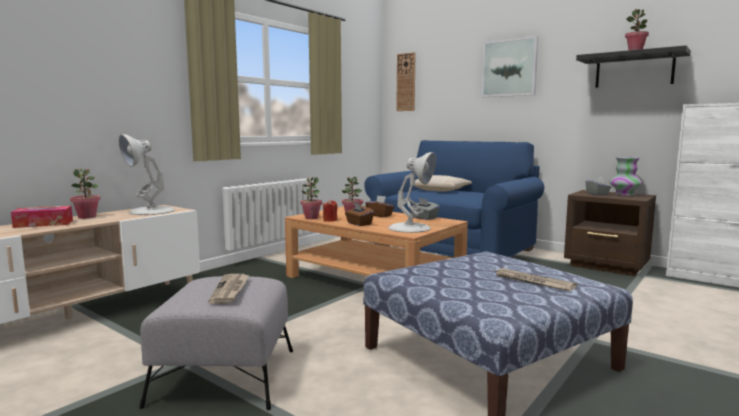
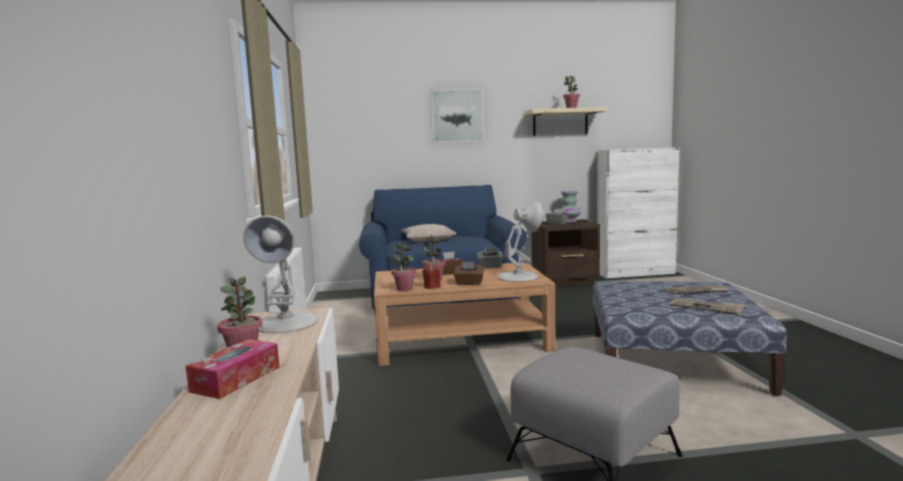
camera: 45 degrees left, 0 degrees up
(230, 290) = (605, 363): newspaper -> newspaper (707, 307)
(406, 82) = (338, 126): wall clock -> none
(634, 70) = (560, 122): black shelf -> beige shelf

